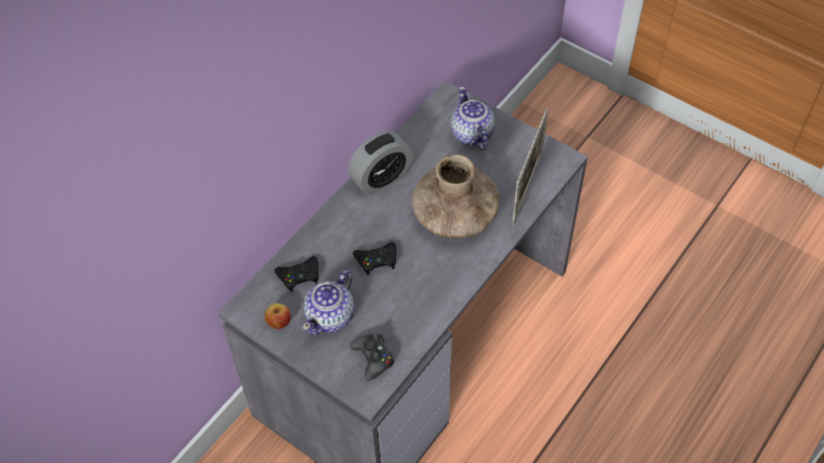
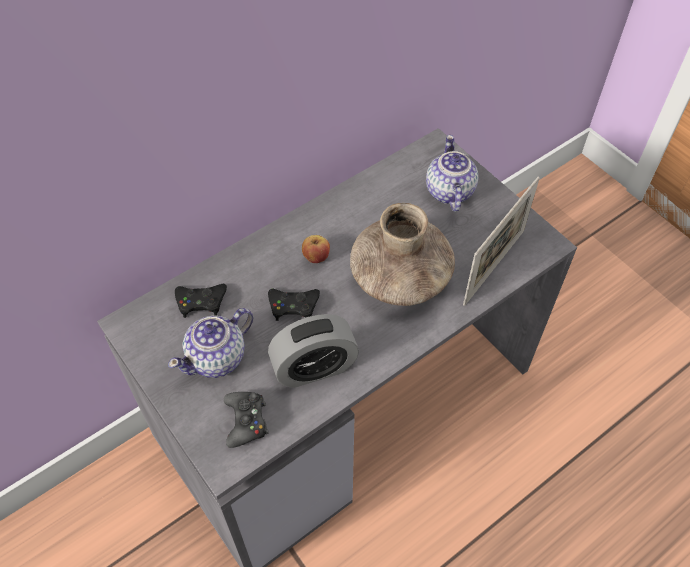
camera: 15 degrees right, 0 degrees up
(279, 322) = (157, 349): apple -> apple (316, 257)
(381, 178) = (332, 216): alarm clock -> alarm clock (314, 367)

